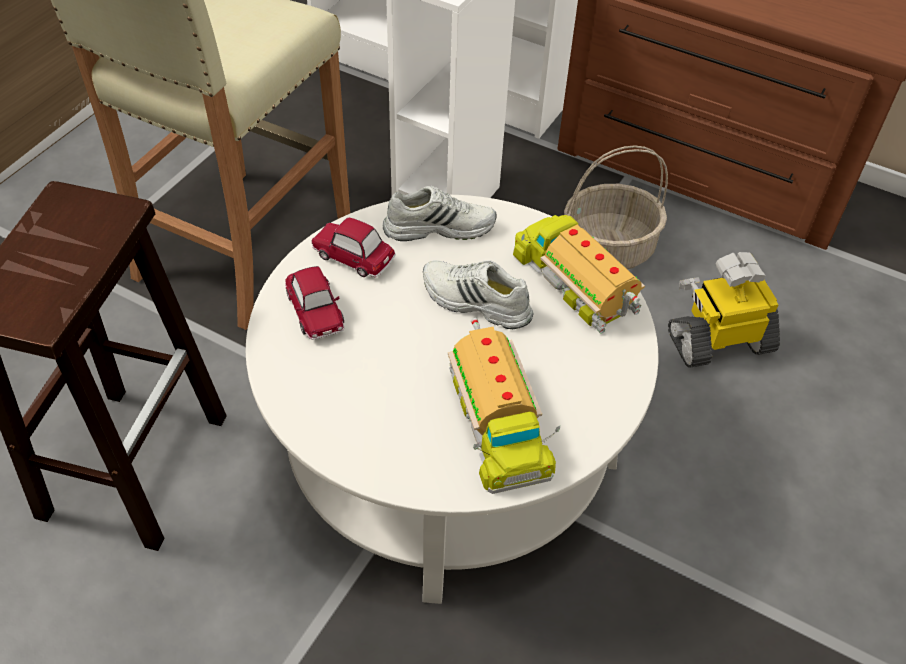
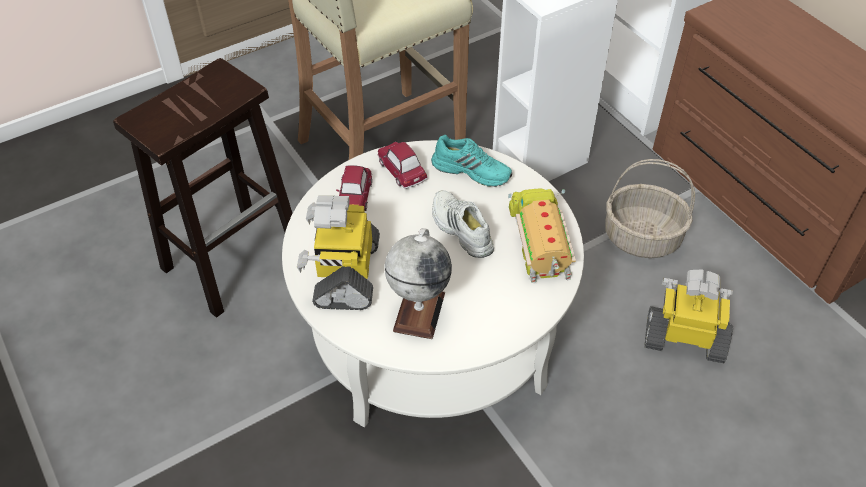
camera: 30 degrees right, 0 degrees up
(370, 412) = (345, 273): none -> toy robot
(439, 226) = (472, 170): white shoe -> turquoise shoe
(495, 422) = (419, 311): toy truck -> globe

